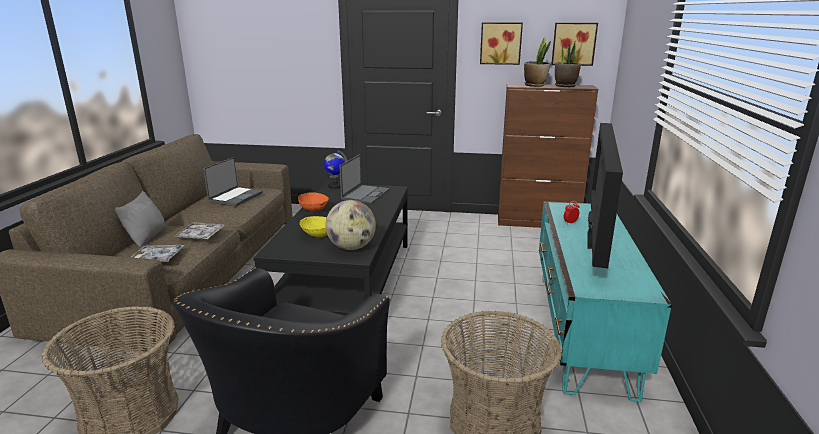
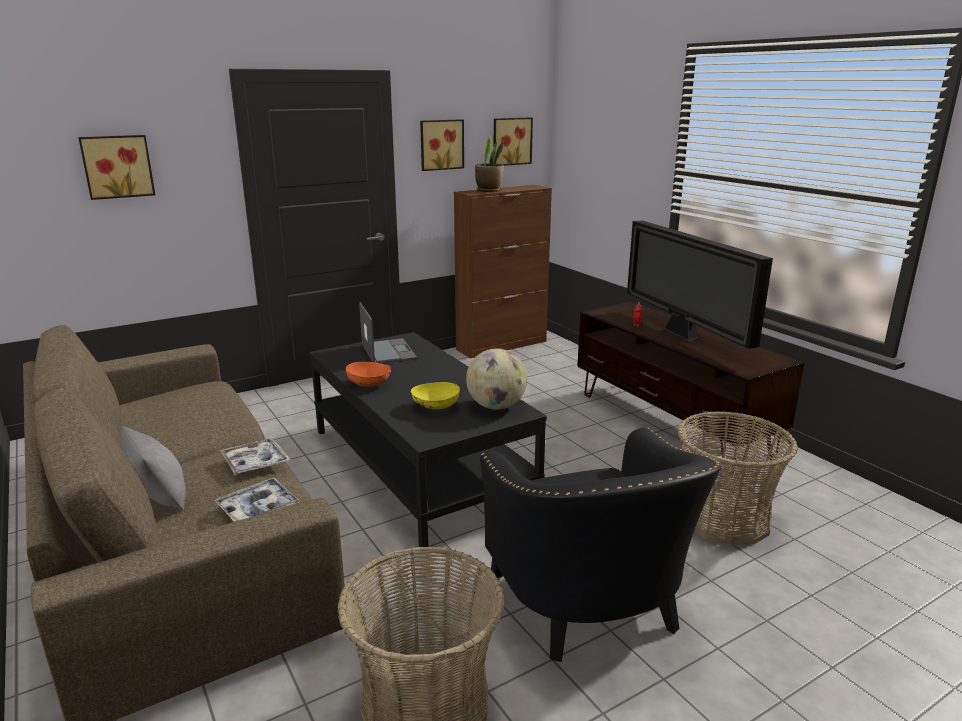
camera: 40 degrees left, 0 degrees up
(235, 197) = (193, 406): laptop -> none
(267, 45) = (117, 166): none -> picture
(335, 186) = (332, 352): globe -> none
(565, 86) = (517, 188): potted plant -> none
(581, 329) = (671, 424): turquoise tv stand -> brown tv stand

